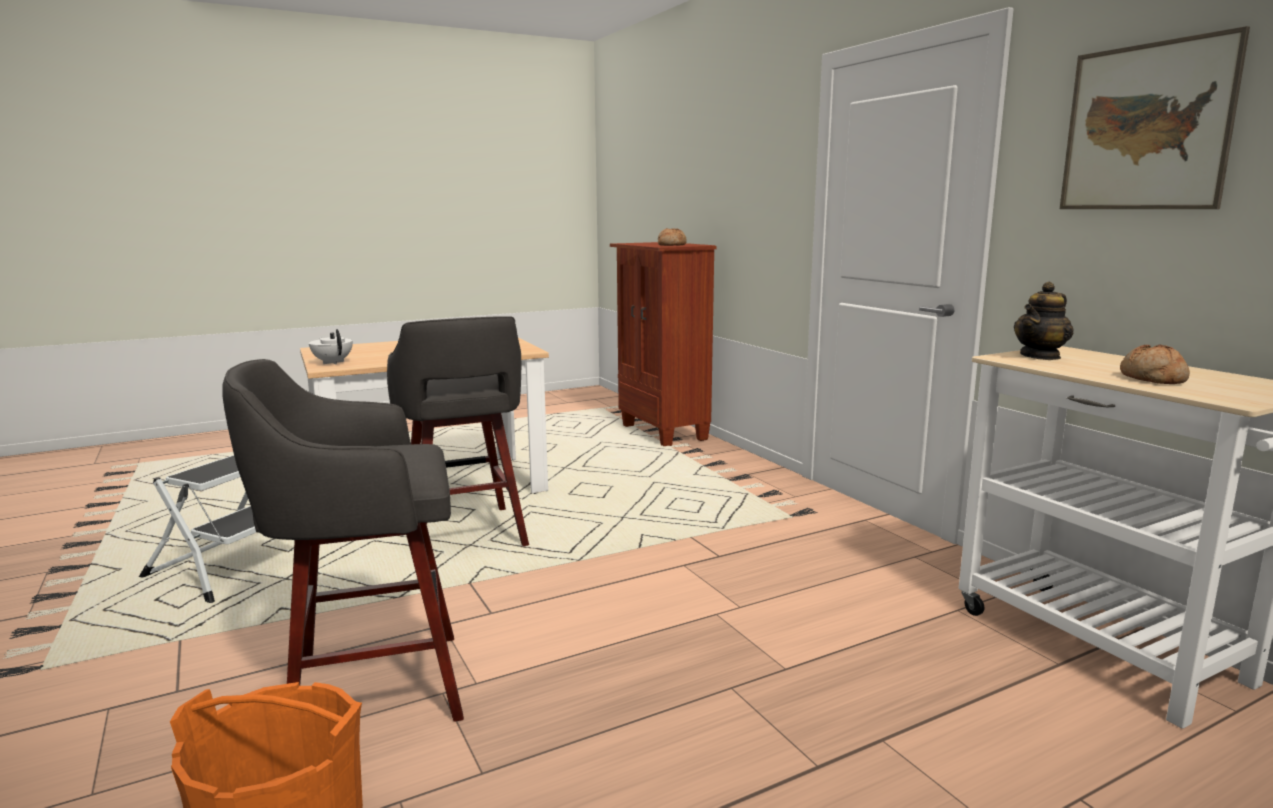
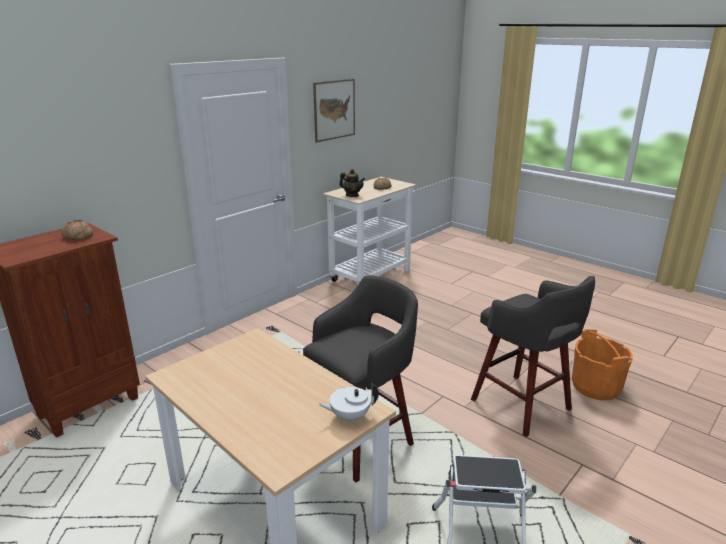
camera: 110 degrees left, 10 degrees up
(333, 362) = (349, 416): white teapot -> white teapot turned 45 degrees clockwise

